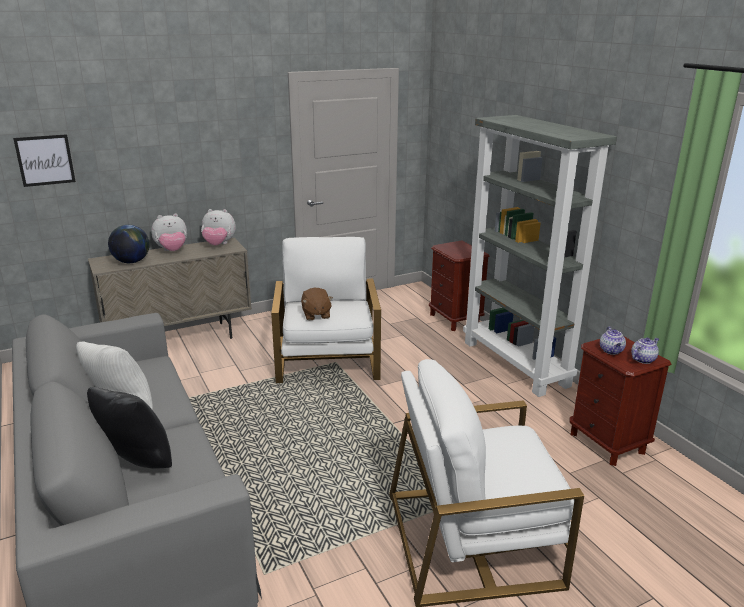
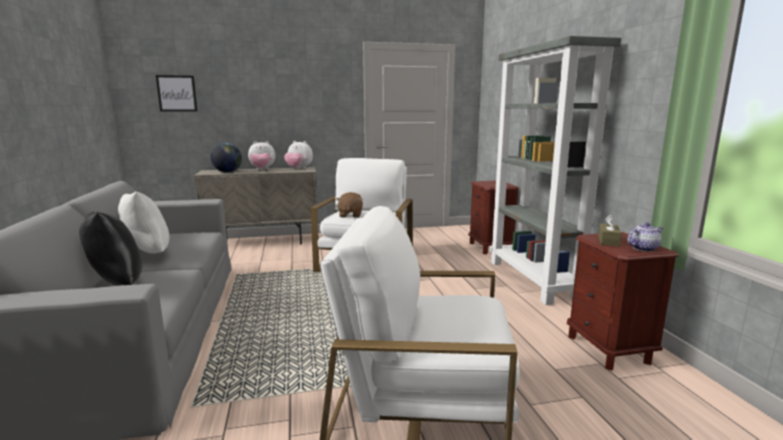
camera: 15 degrees right, 10 degrees down
(611, 351) = (608, 241): teapot -> brown tissue box

